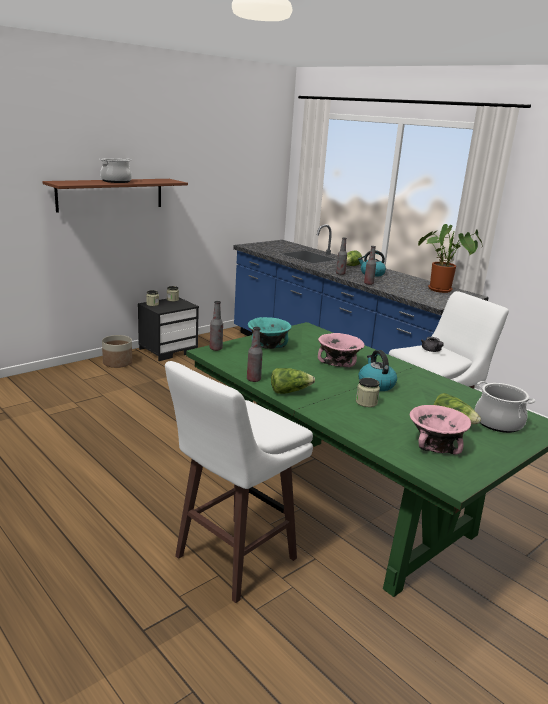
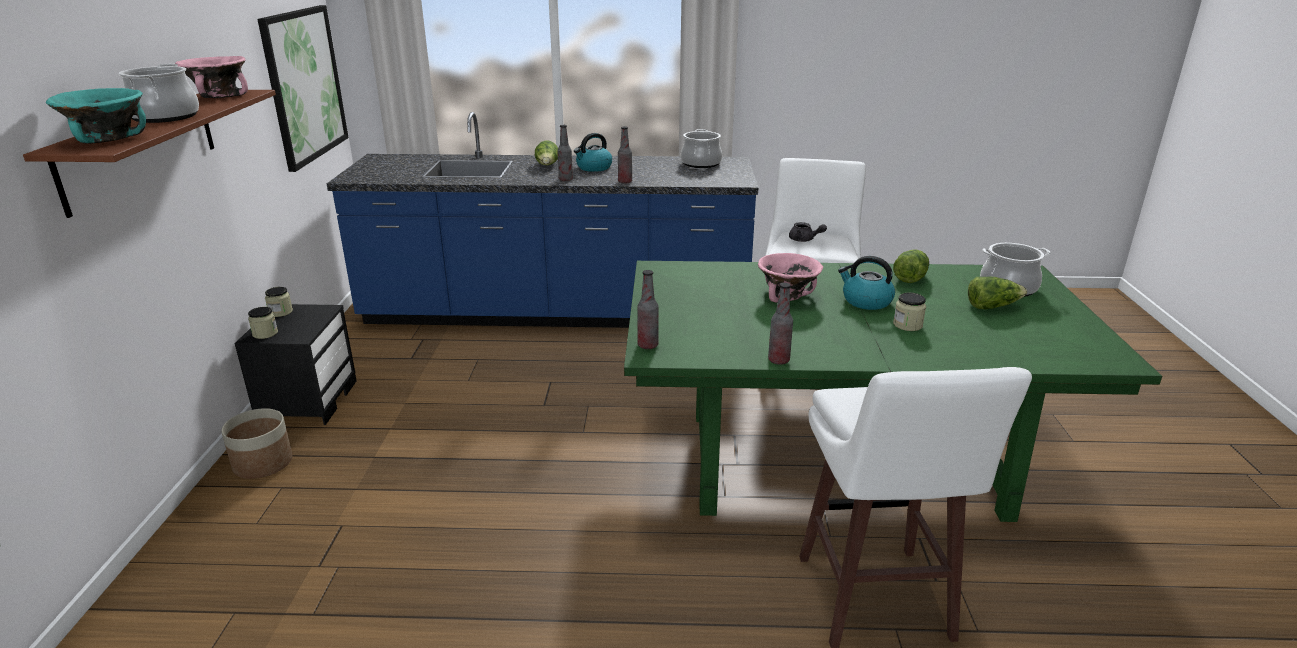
camera: 45 degrees left, 5 degrees up
(250, 192) = (304, 85): none -> picture
(268, 346) = (683, 311): turquoise bowl -> turquoise bowl (108, 139)
(289, 391) = (837, 353): lettuce -> lettuce (910, 277)
(435, 446) = (1038, 336): pink bowl -> pink bowl (219, 96)
(443, 290) = (701, 163): potted plant -> cooking pot

